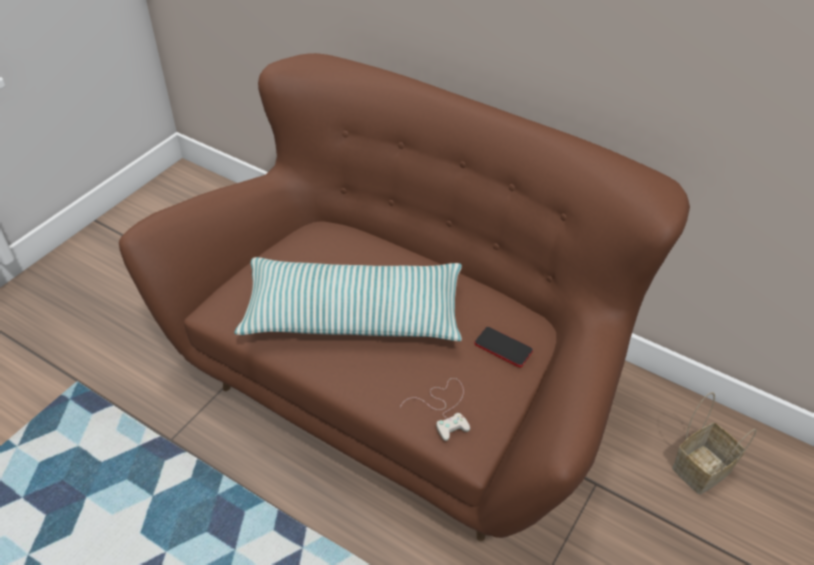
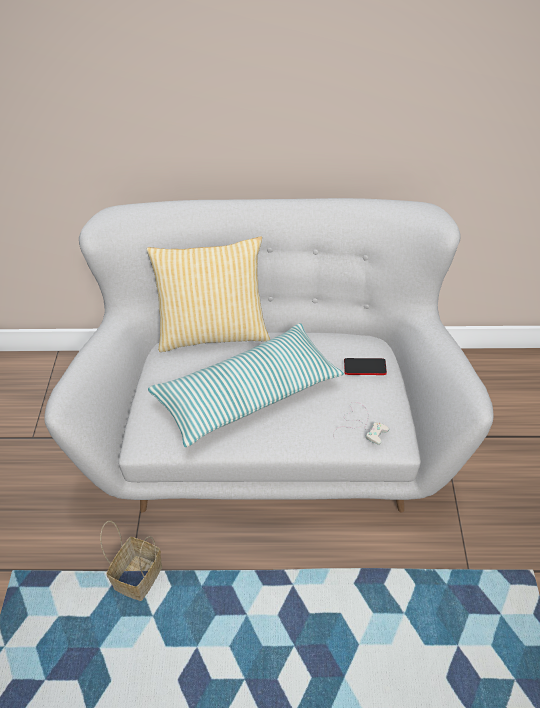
camera: 30 degrees left, 0 degrees up
(376, 236) = (213, 333): none -> pillow
(404, 383) = (272, 437): brown sofa -> white sofa
(702, 467) = (495, 393): basket -> basket (138, 576)

